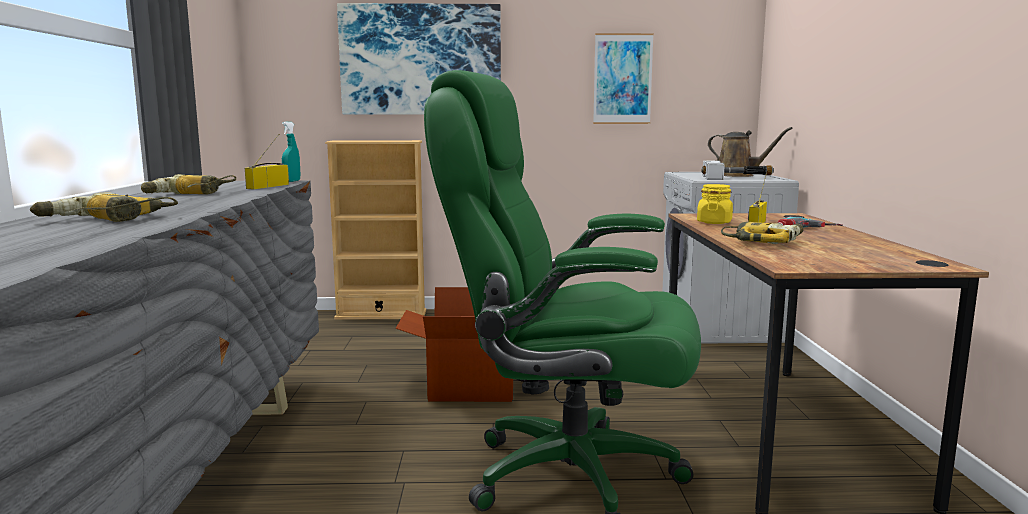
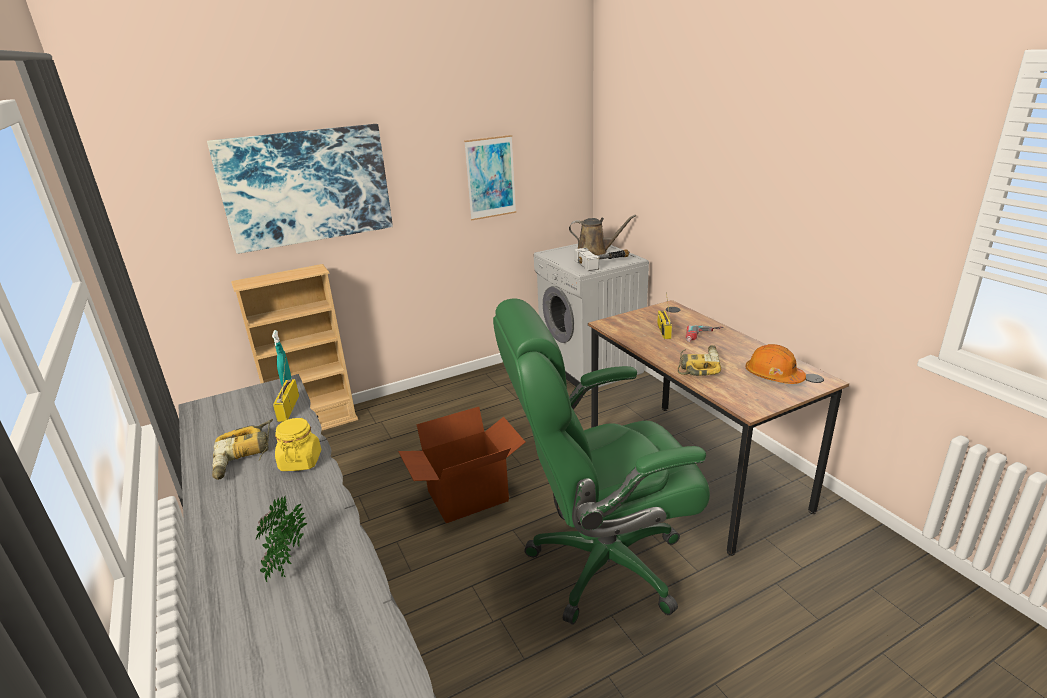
camera: 25 degrees left, 15 degrees up
(106, 219) = (285, 564): power drill -> potted plant
(714, 222) = (635, 335): yellow jar -> yellow jar (300, 461)
(866, 256) = (773, 376): none -> orange hard hat

